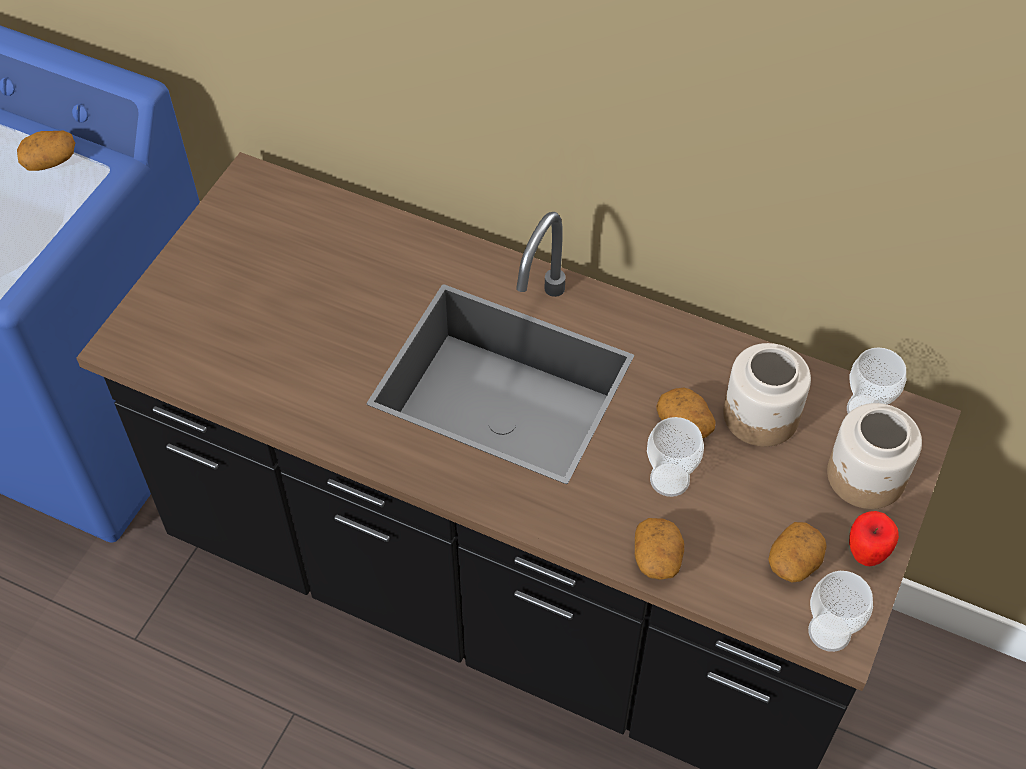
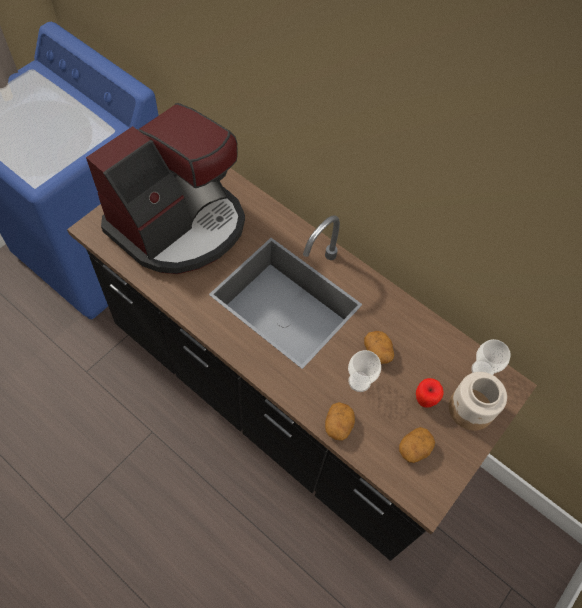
camera: 10 degrees right, 5 degrees up
(50, 160) = (86, 119): potato -> none
(275, 302) = (179, 225): none -> coffee machine
(760, 416) = (421, 358): jar -> none
(829, 632) = (421, 496): cup -> none
(865, 555) = (456, 455): apple -> apple (424, 400)

